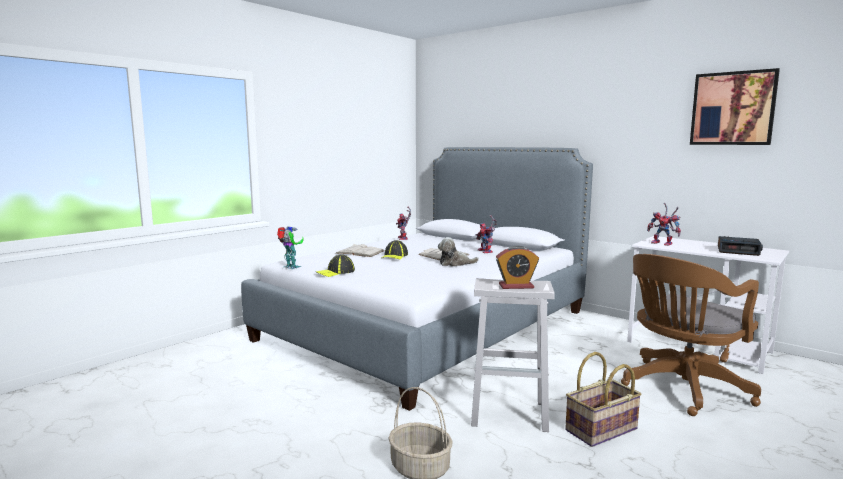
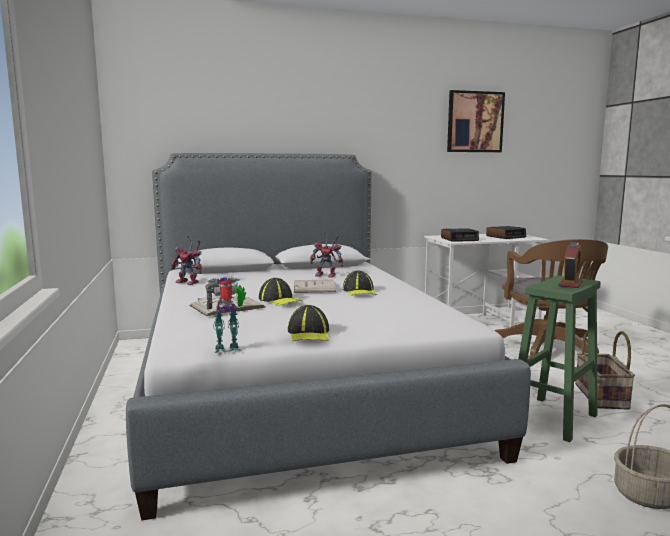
camera: 55 degrees left, 0 degrees up
(455, 263) = (360, 291): plush toy -> cap
(510, 413) = (553, 418): white stool -> green stool
(664, 244) = (459, 239): toy robot -> alarm clock

